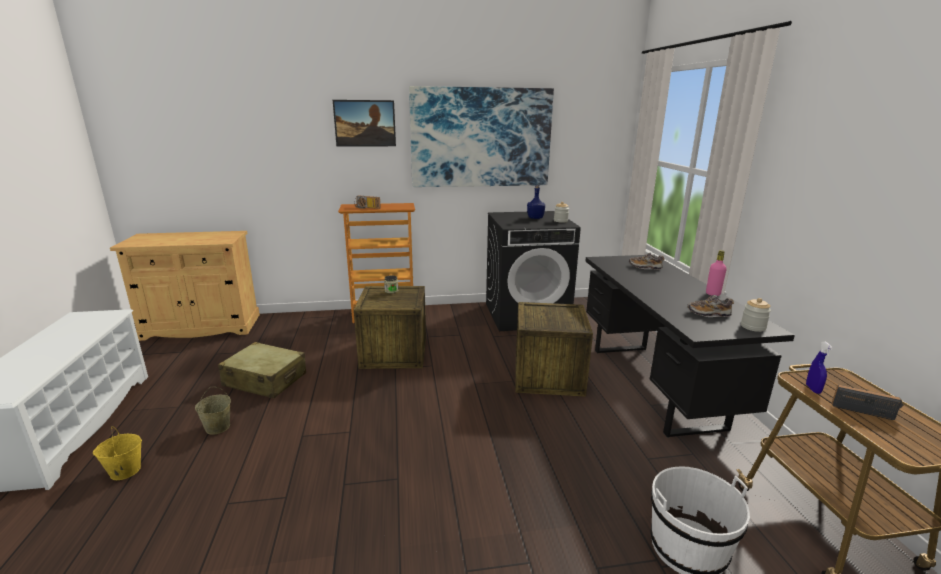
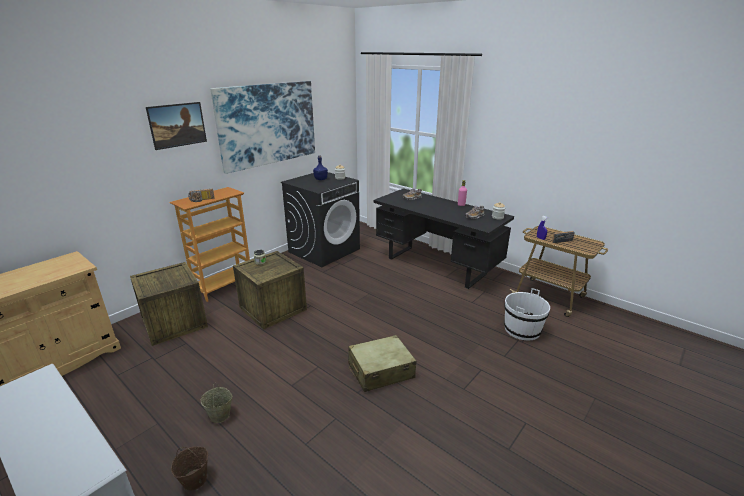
camera: 40 degrees left, 5 degrees up
(125, 471) = (194, 480): yellow bucket -> brown bucket
(265, 380) = (202, 370): beige suitcase -> beige suitcase (380, 371)
(548, 376) = (383, 282): crate -> crate (174, 323)

